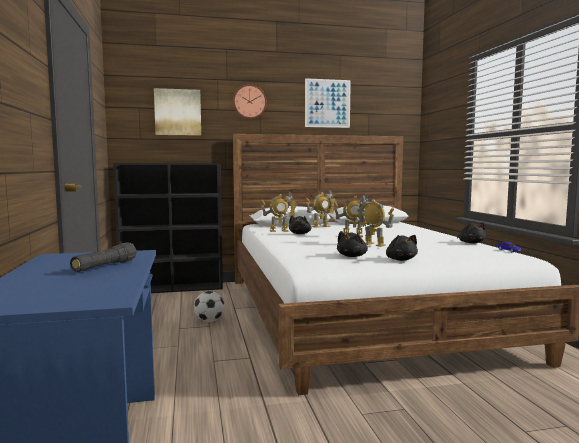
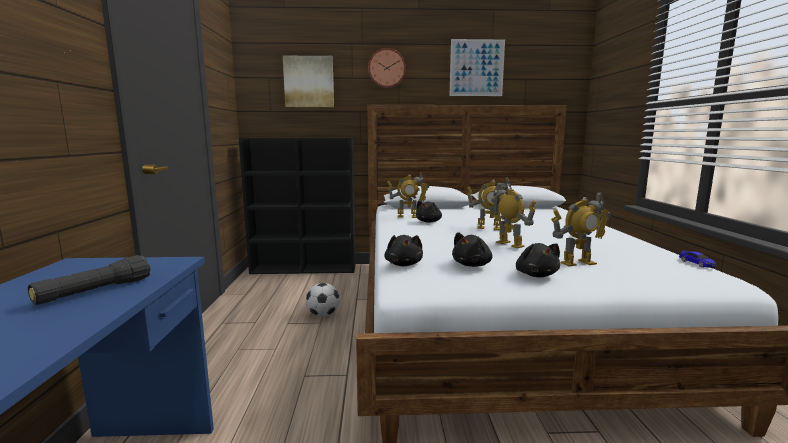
camera: 10 degrees right, 5 degrees up
(321, 226) = (459, 211): toy robot -> toy robot (577, 263)
(471, 243) = (641, 246): black plush toy -> black plush toy (404, 264)

